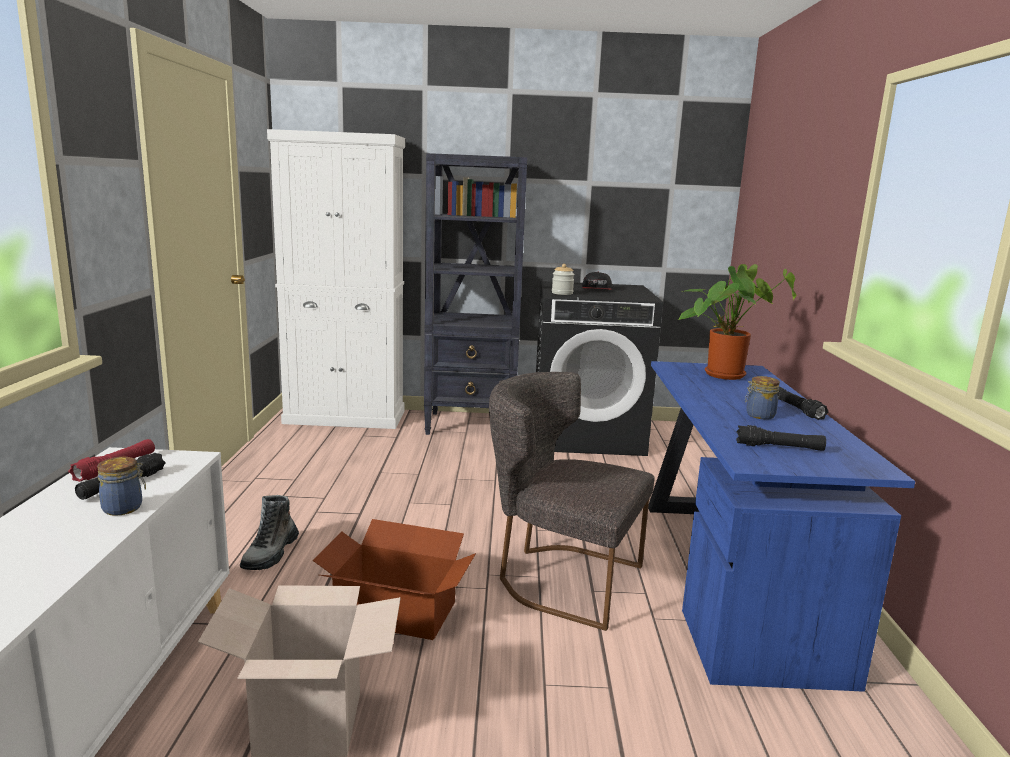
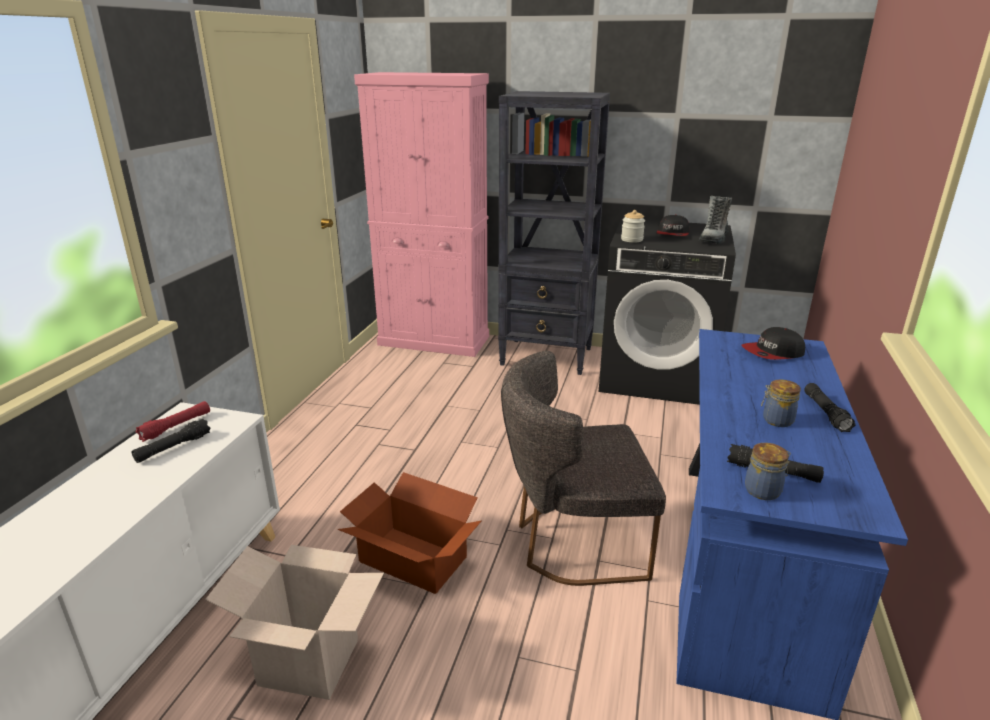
camera: 15 degrees right, 10 degrees up
(124, 508) = (165, 475): jar -> jar (764, 490)
(271, 554) = (329, 485): boot -> boot (713, 238)
(345, 417) = (434, 341): white cabinet -> pink cabinet
(560, 578) = (572, 543): grey chair -> grey chair turned 45 degrees counterclockwise
(725, 374) = (773, 353): potted plant -> cap

